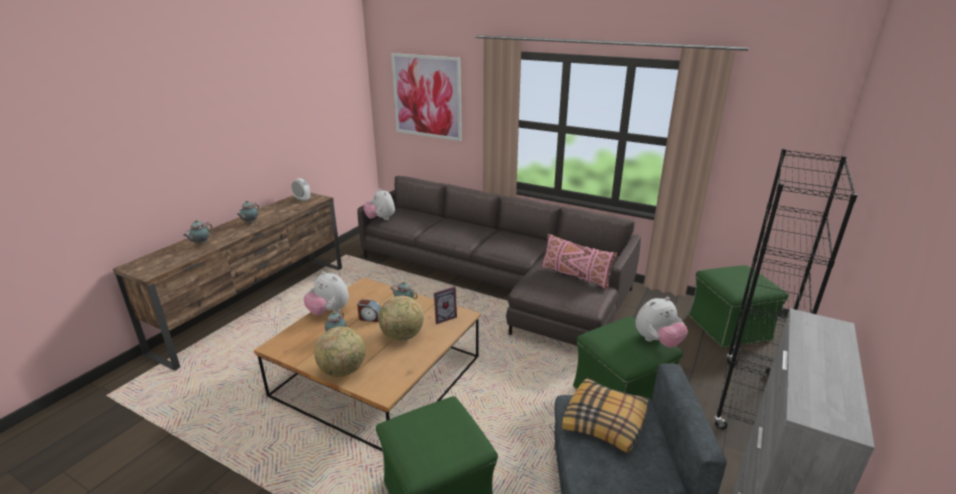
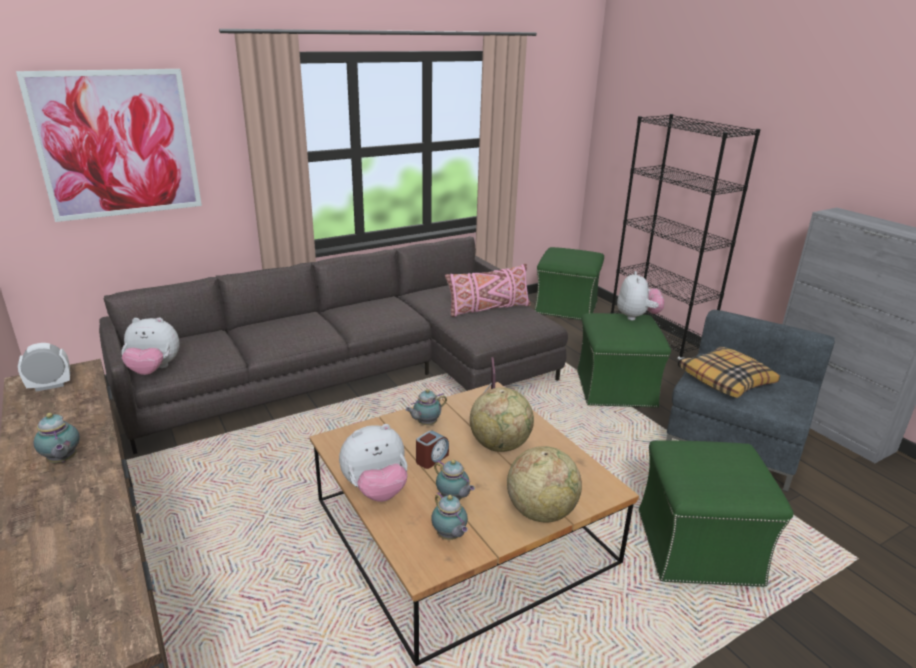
camera: 60 degrees left, 0 degrees up
(201, 244) = (68, 541): teapot -> teapot (449, 536)

